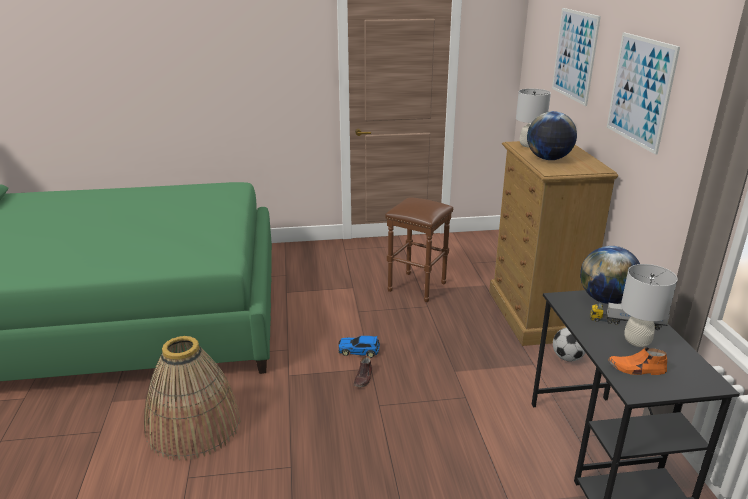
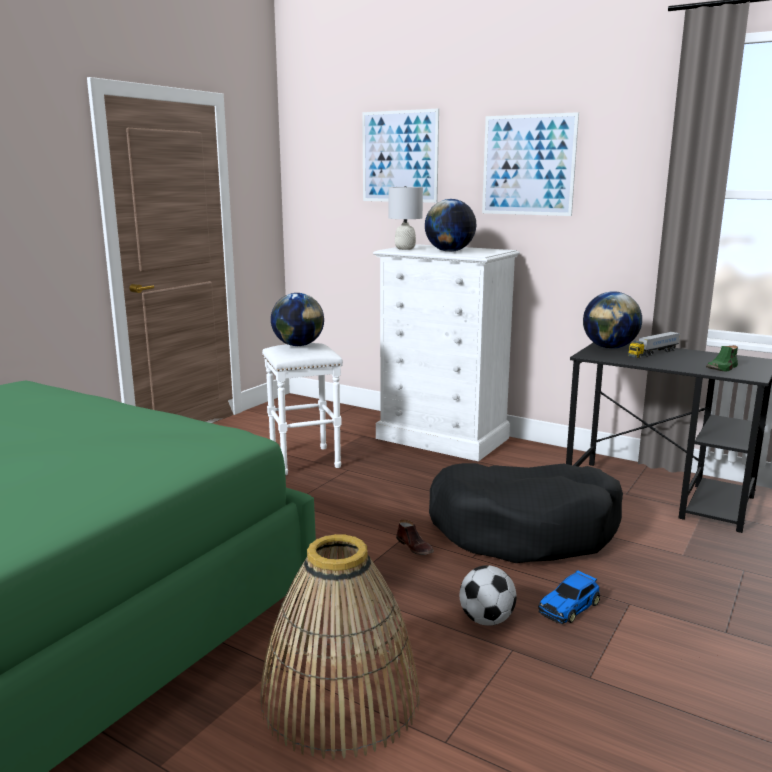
camera: 50 degrees left, 10 degrees down
(359, 351) = (363, 530): toy car -> toy car (570, 606)
(418, 203) = (298, 345): none -> globe
(418, 286) = (306, 460): brown stool -> white stool
(444, 411) = (525, 530): none -> black dog bed
(535, 315) = (443, 438): brown dresser -> white dresser
(567, 358) = (521, 454): football -> football (486, 620)
(636, 341) = (683, 358): grey table lamp -> none
(636, 369) = (722, 368): orange shoe -> green shoe

